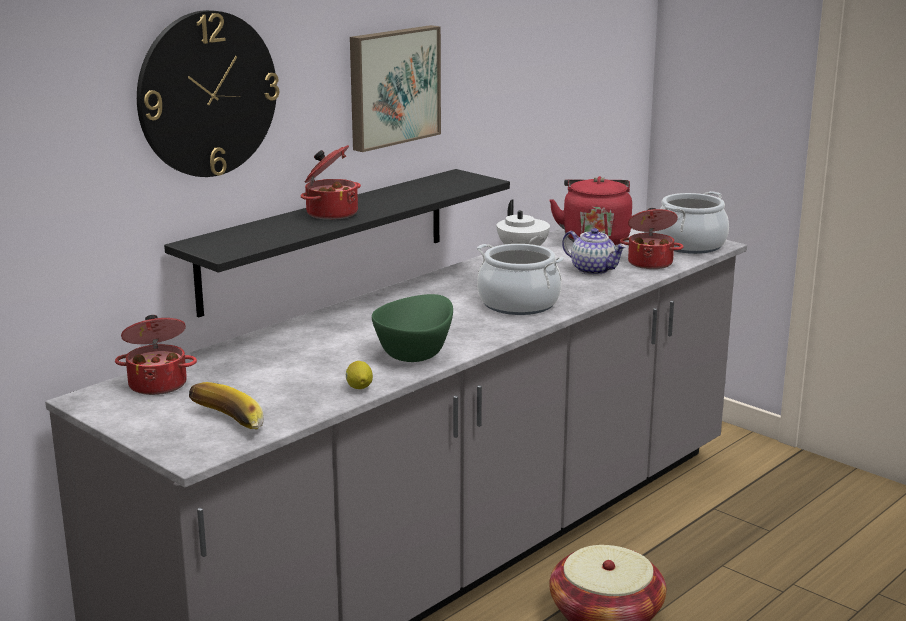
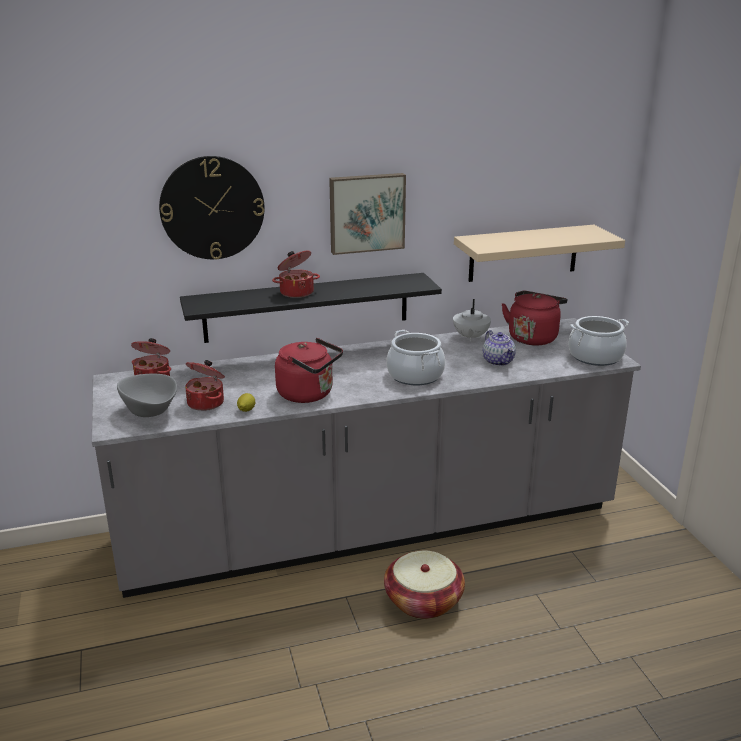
camera: 30 degrees right, 5 degrees up
(225, 423) = (151, 413): banana -> grey bowl
(416, 352) = (309, 394): green bowl -> red kettle
(555, 129) = (523, 253): none -> beige shelf
(650, 262) = (546, 364): cooking pot -> cooking pot (207, 403)

